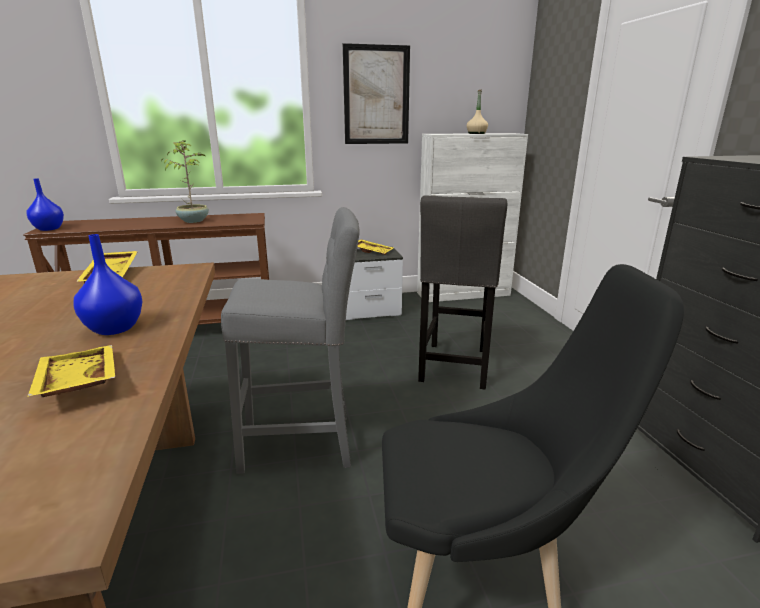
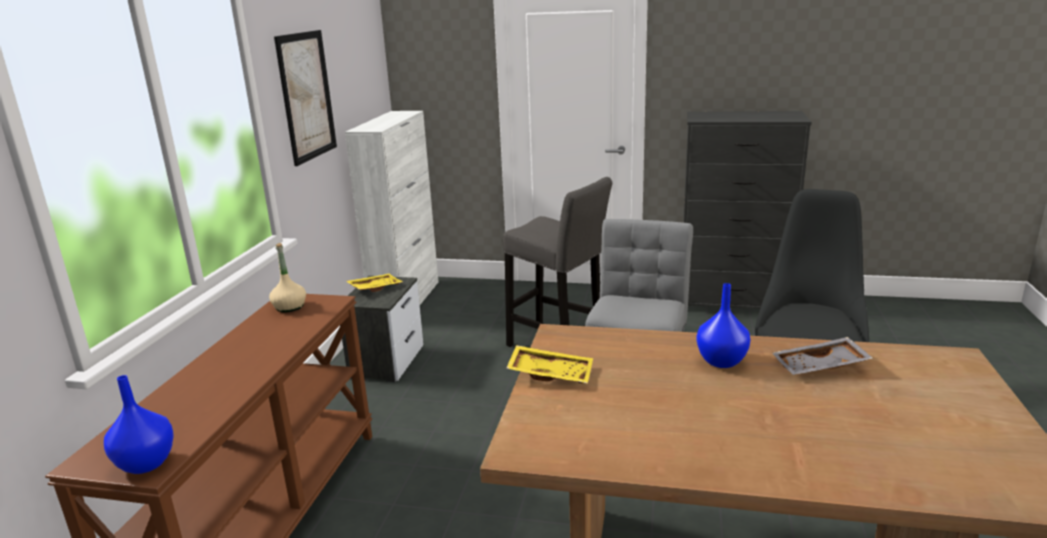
camera: 65 degrees left, 0 degrees up
(76, 383) = (820, 367): yellow tray -> grey tray
(194, 220) = (270, 337): potted plant -> none
(476, 133) = (393, 120): beige bottle -> beige bottle (289, 307)

